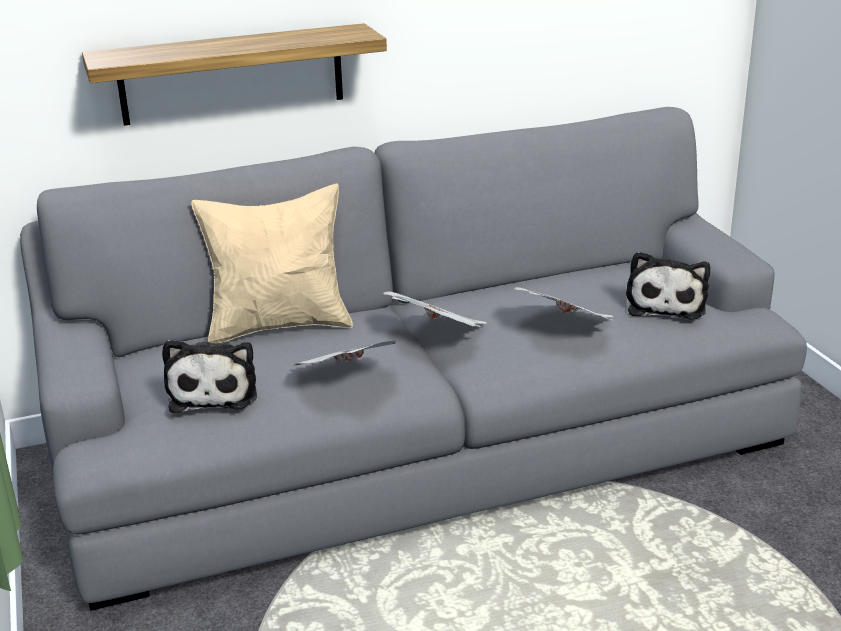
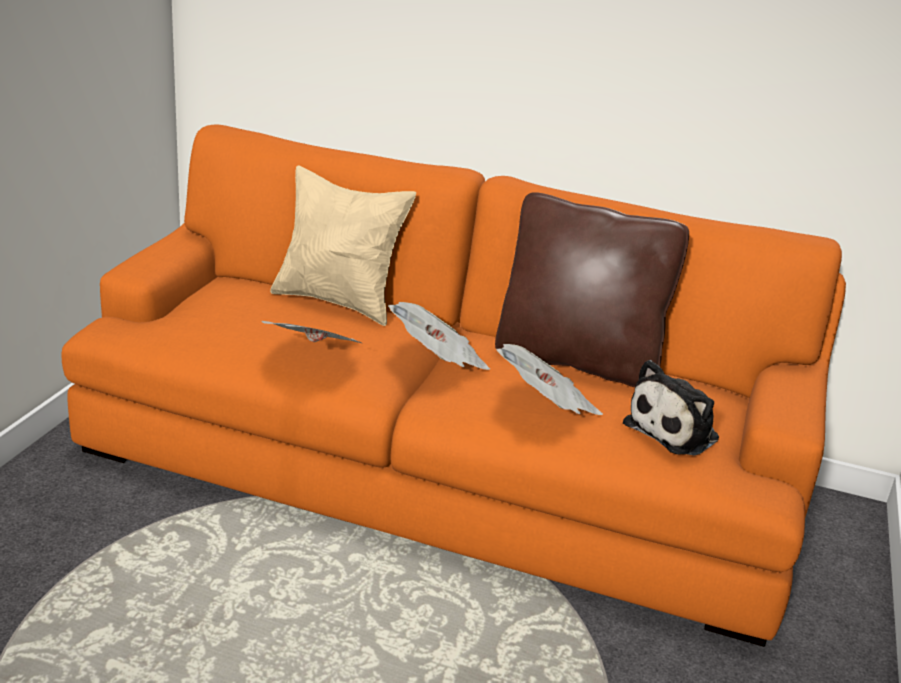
camera: 35 degrees right, 0 degrees up
(214, 392) = (223, 323): plush toy -> none
(232, 74) = (396, 73): shelf -> none
(423, 447) = (439, 470): grey sofa -> orange sofa
(529, 286) = (577, 360): none -> brown pillow

